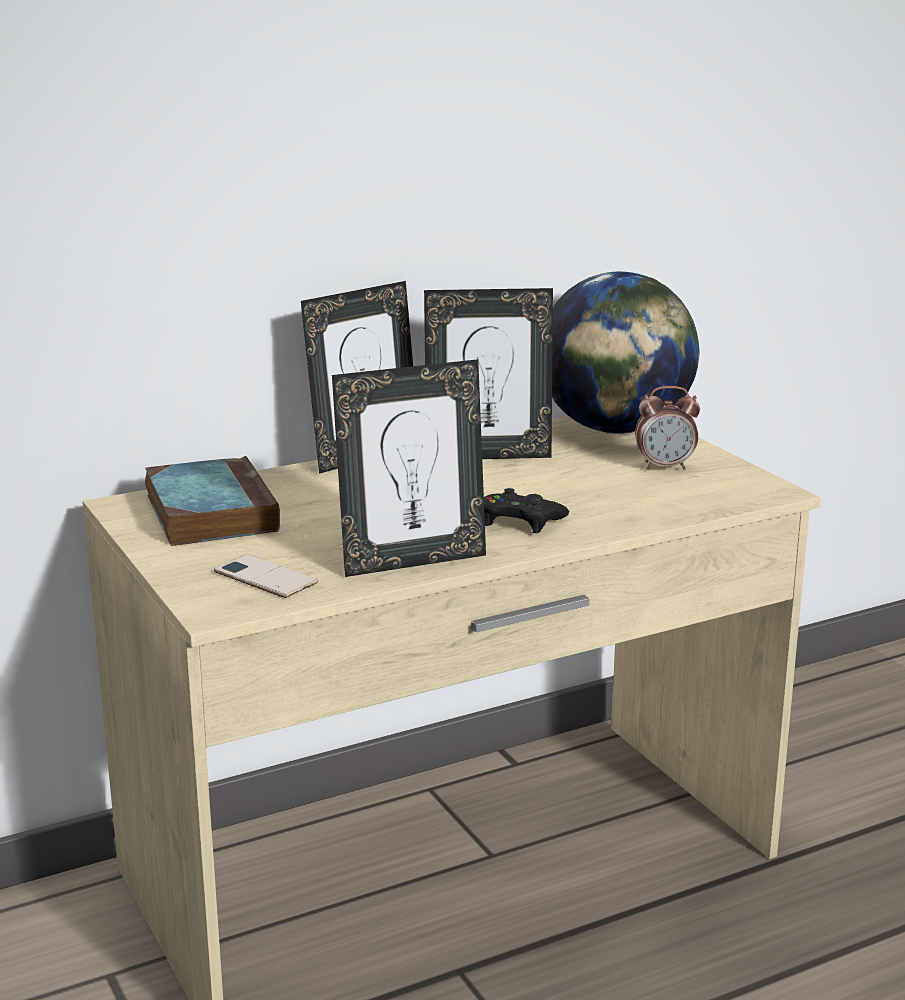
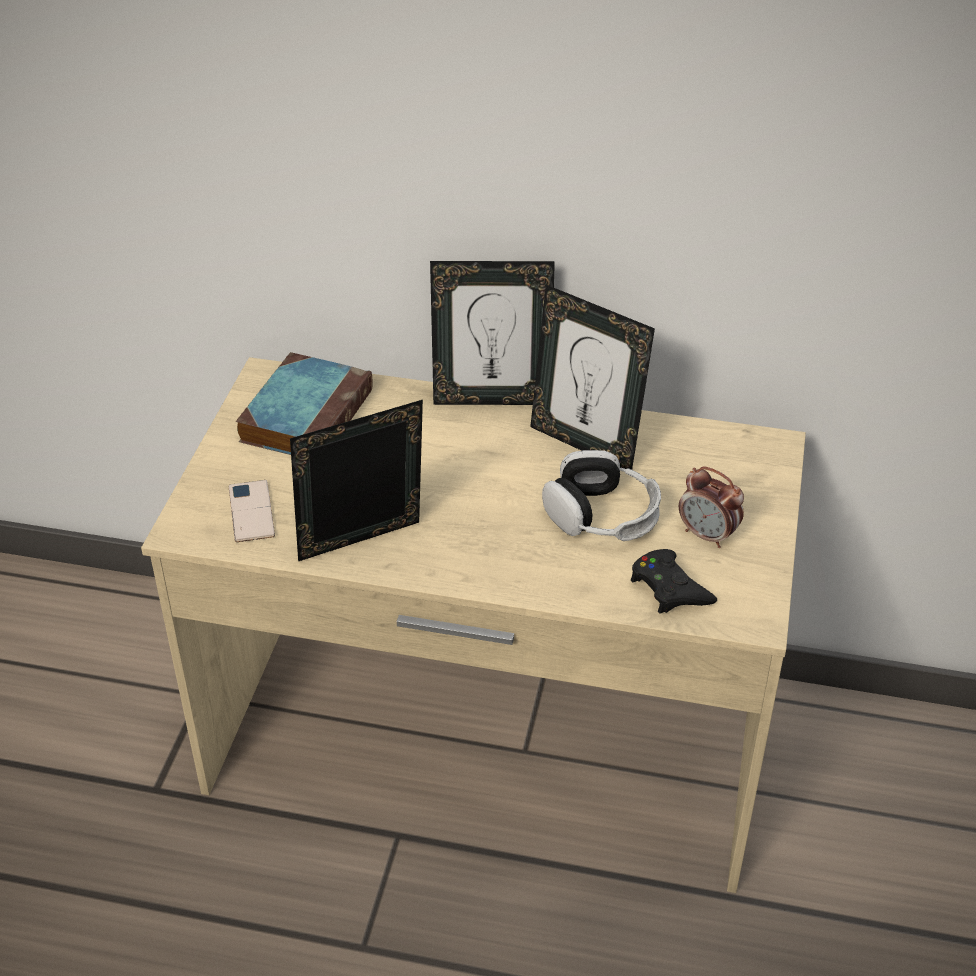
camera: 40 degrees right, 20 degrees up
(412, 561) = (363, 548): picture frame -> picture frame turned 135 degrees clockwise
(520, 521) = (498, 543): black game controller -> black game controller (669, 588)
(571, 482) = (602, 515): none -> headphones
(614, 430) = (736, 461): globe -> none

